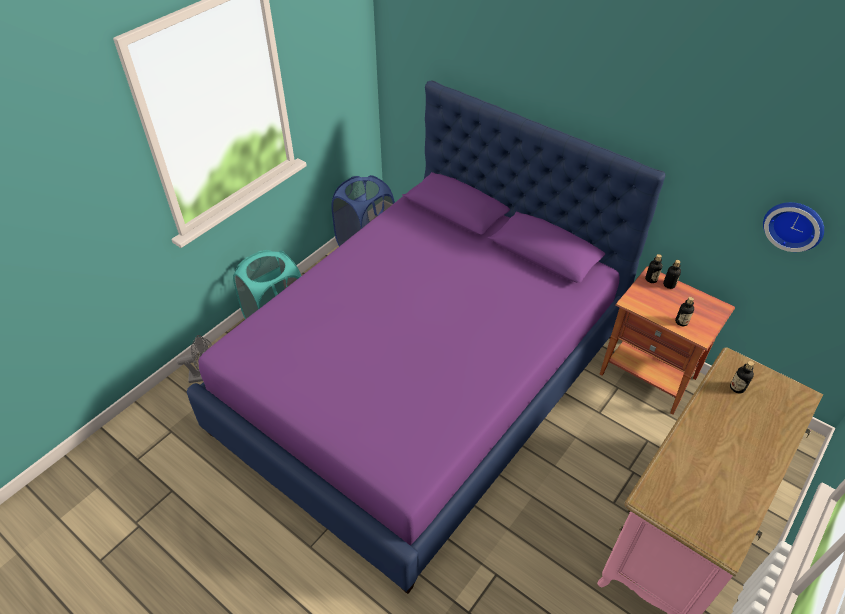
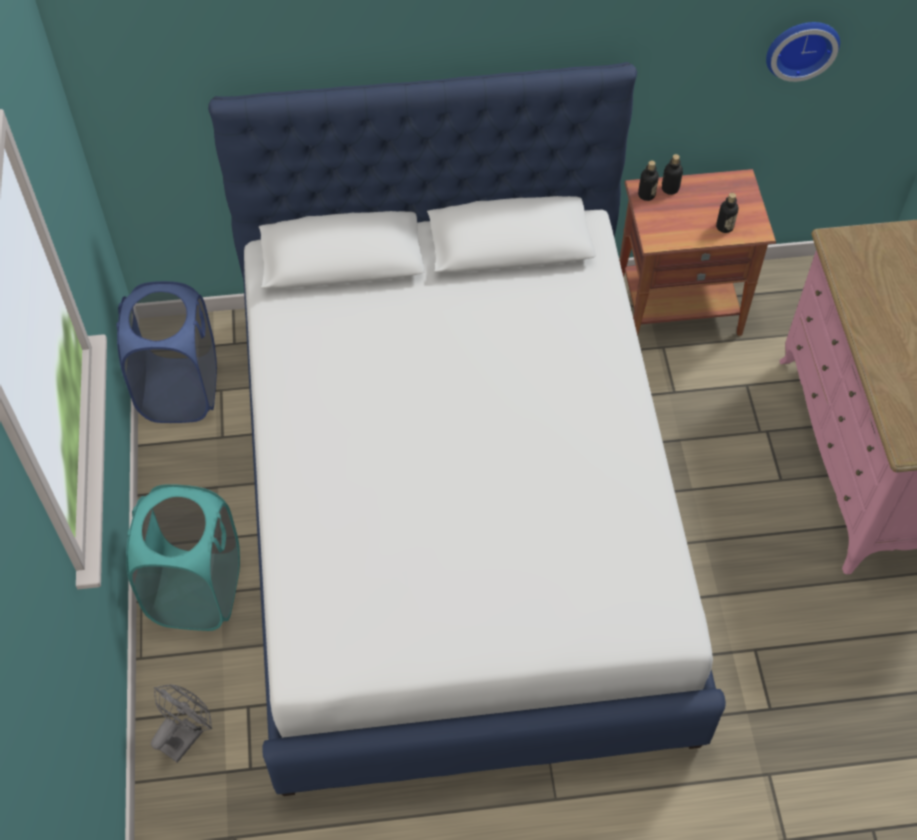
camera: 45 degrees left, 10 degrees up
(423, 380) = (458, 510): purple bed -> white bed
(737, 388) = (865, 268): bottle -> none

